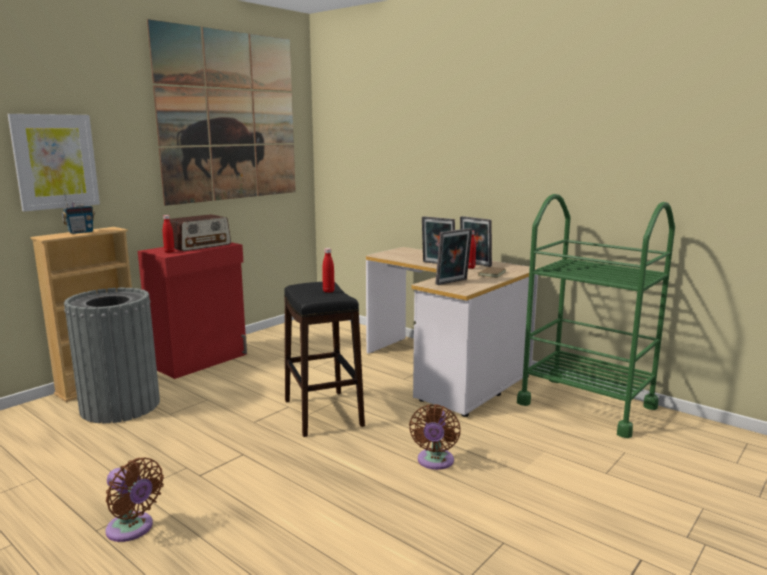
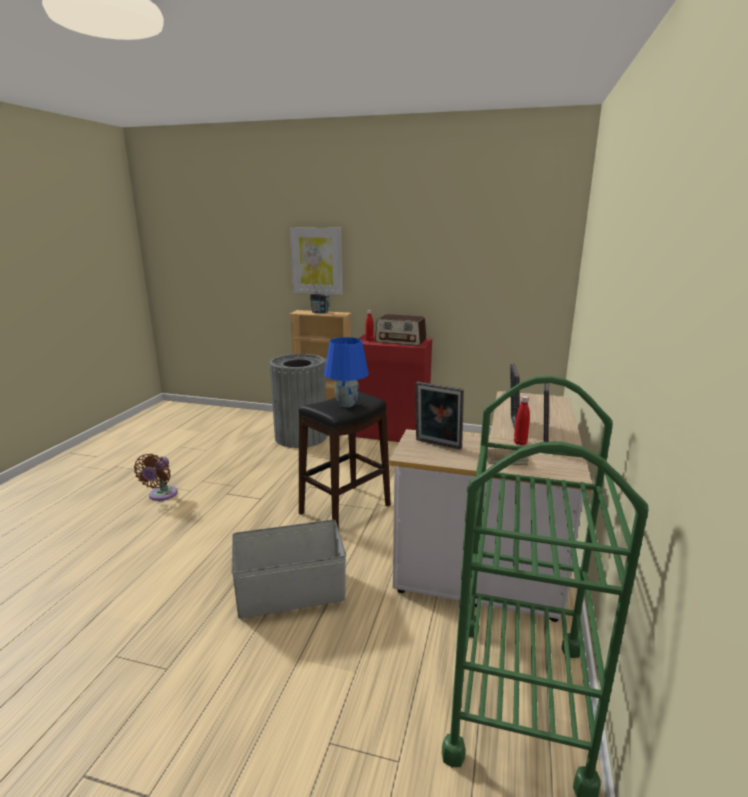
camera: 65 degrees right, 5 degrees up
(230, 117) = (469, 228): picture -> none
(328, 291) = (346, 405): red bottle -> blue table lamp
(435, 462) = (291, 593): brown fan -> grey storage box

